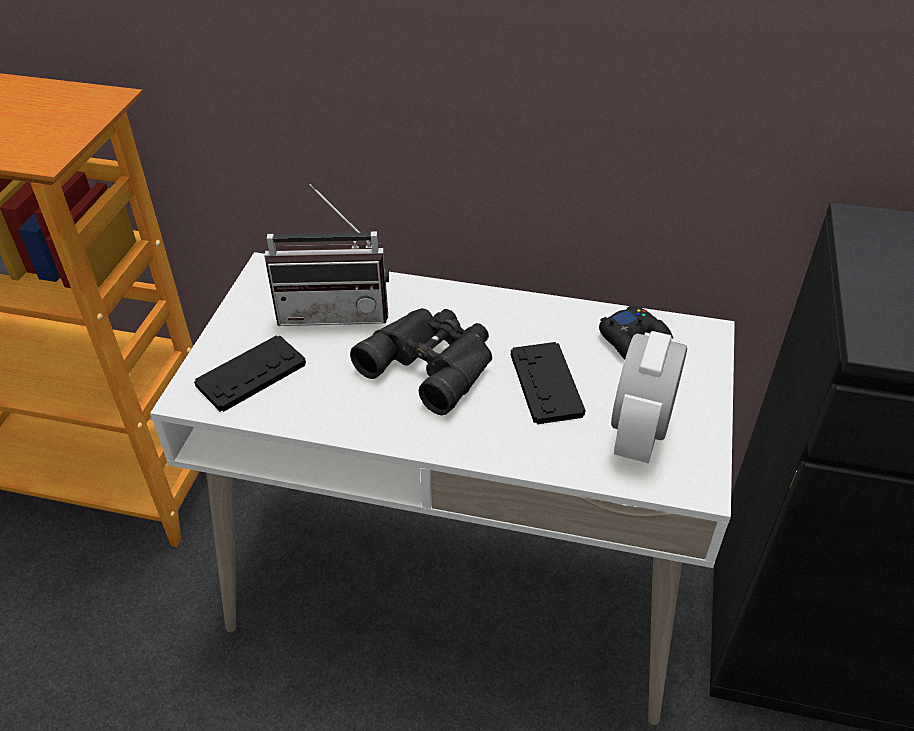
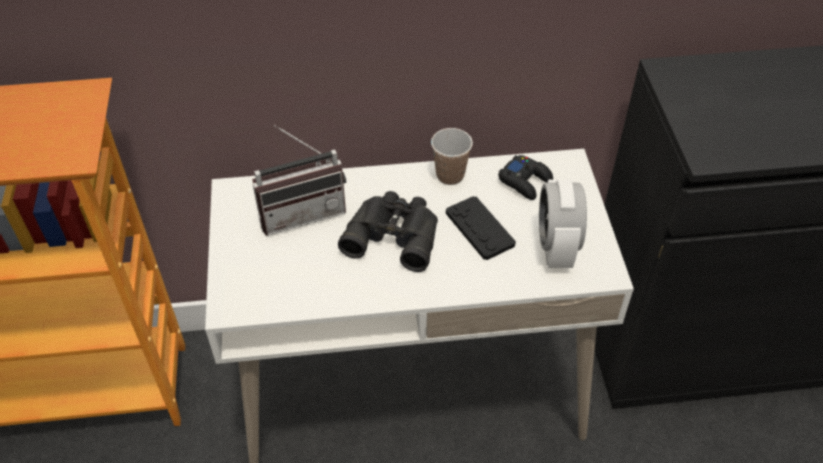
camera: 20 degrees left, 5 degrees up
(251, 374) = (266, 279): black game controller -> none
(538, 312) = (450, 175): none -> cup

